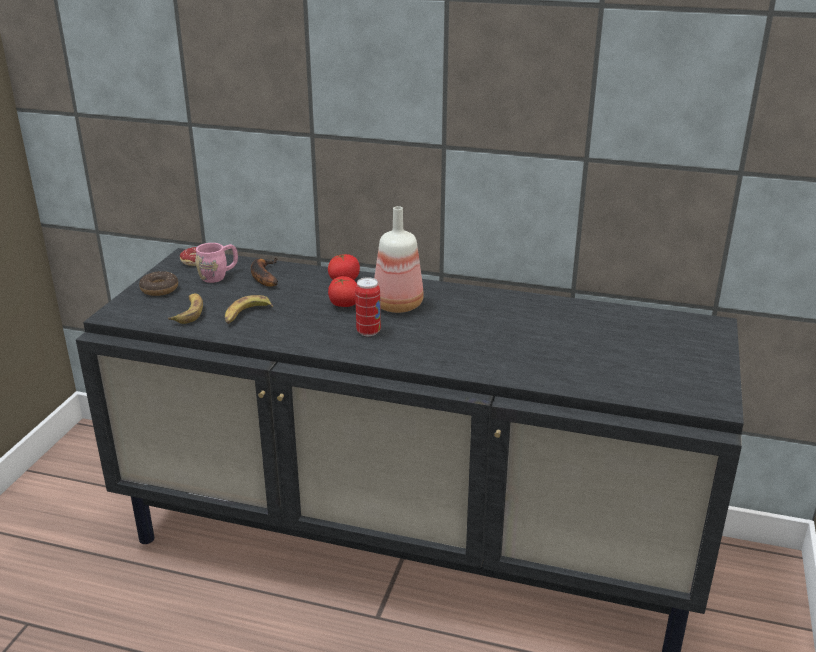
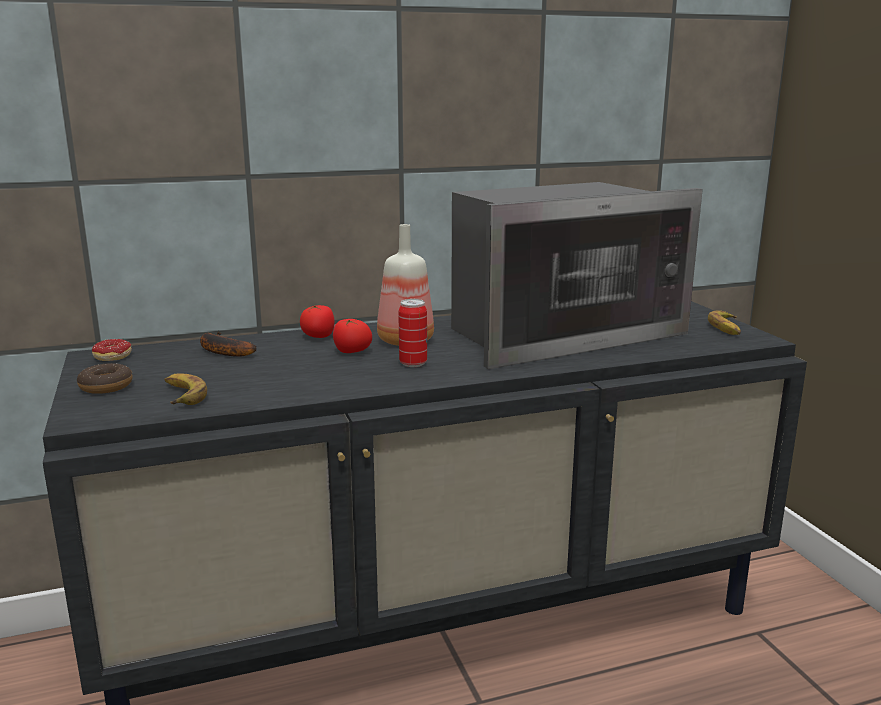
camera: 35 degrees left, 10 degrees down
(219, 275) = (166, 361): pink mug -> none
(246, 315) = (258, 381): banana -> banana (726, 328)
(532, 335) = (558, 333): none -> microwave

